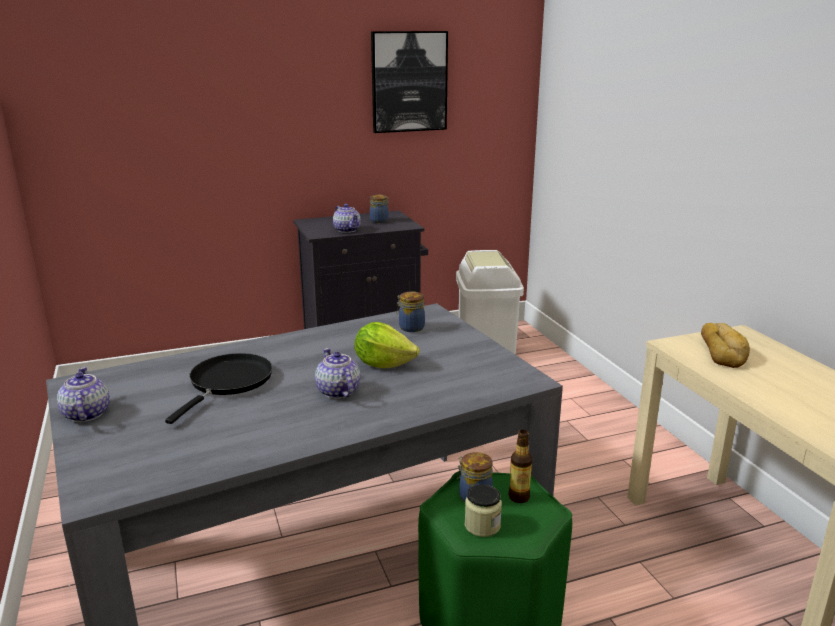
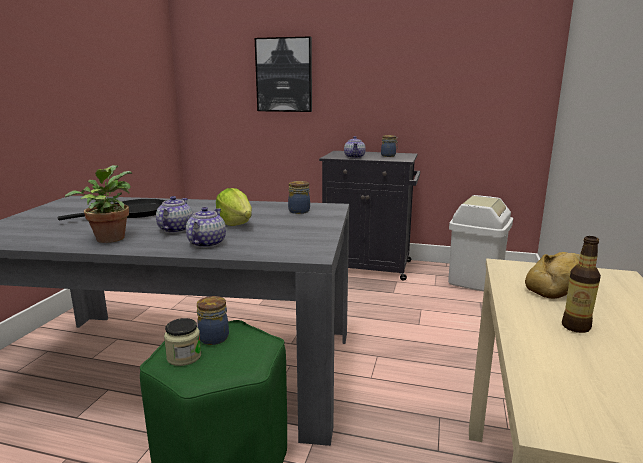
camera: 35 degrees right, 5 degrees down
(86, 414) = (46, 210): teapot -> teapot (206, 243)
(290, 426) = (110, 237): none -> potted plant
(409, 82) = (434, 48): picture -> picture (284, 75)
(519, 497) = (243, 350): bottle -> bottle (576, 327)

